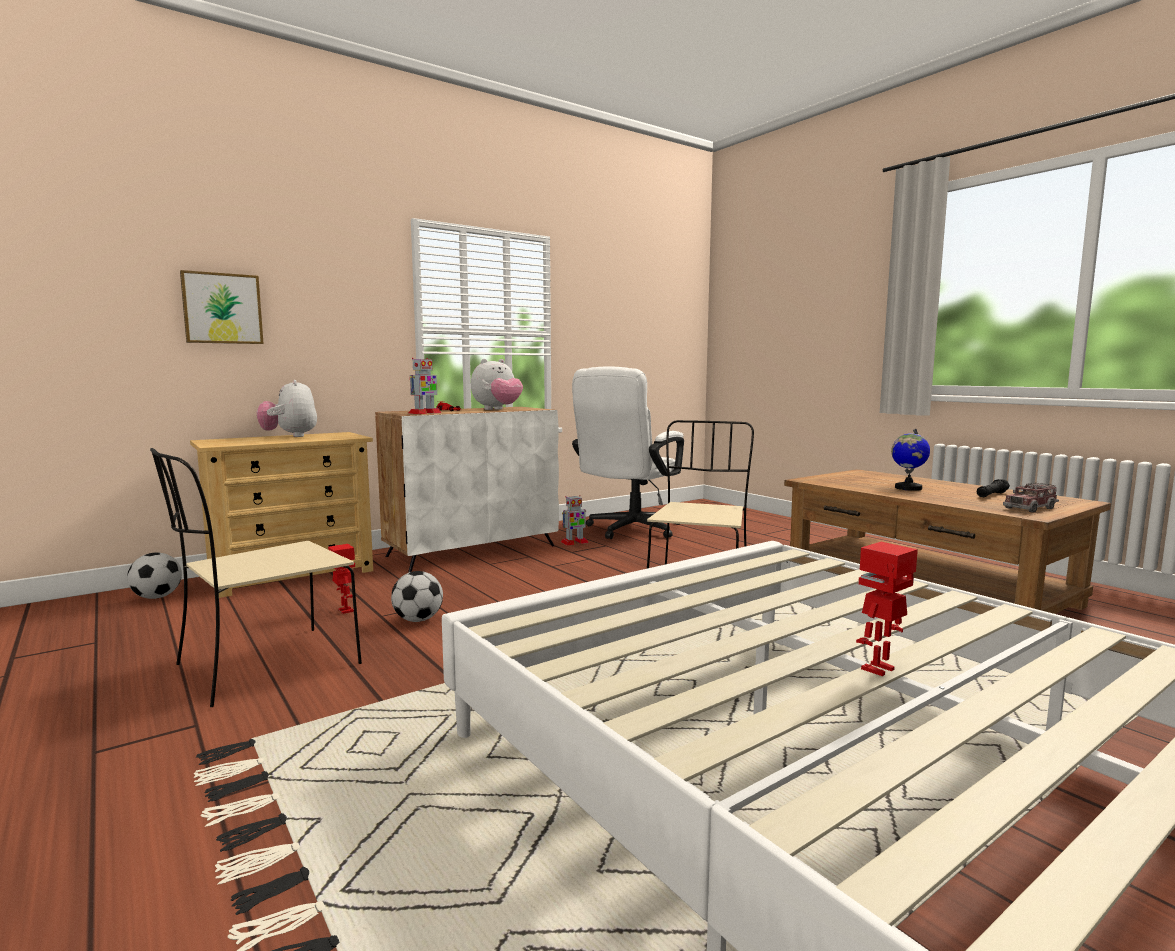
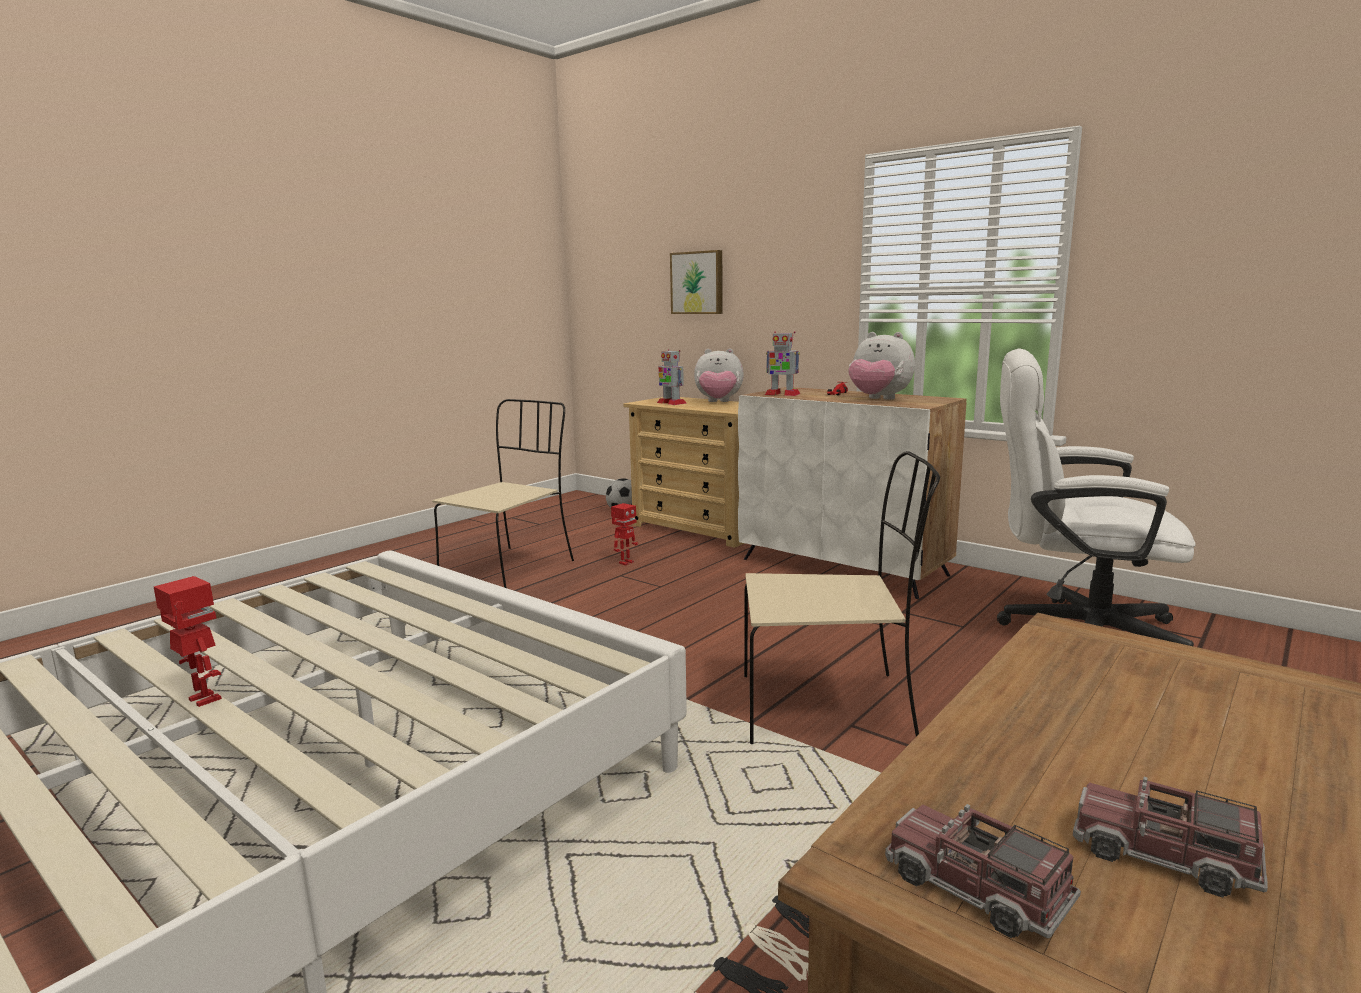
camera: 75 degrees right, 5 degrees up
(264, 666) = (510, 568): beige chair -> beige chair turned 90 degrees clockwise
(289, 436) = (718, 402): plush toy -> plush toy turned 135 degrees counterclockwise
(418, 620) = (617, 589): football -> none
(574, 542) = (950, 606): toy robot -> toy robot (671, 403)
(907, 488) = (1105, 731): globe -> none
(992, 495) = (1163, 856): black flashlight -> toy truck

